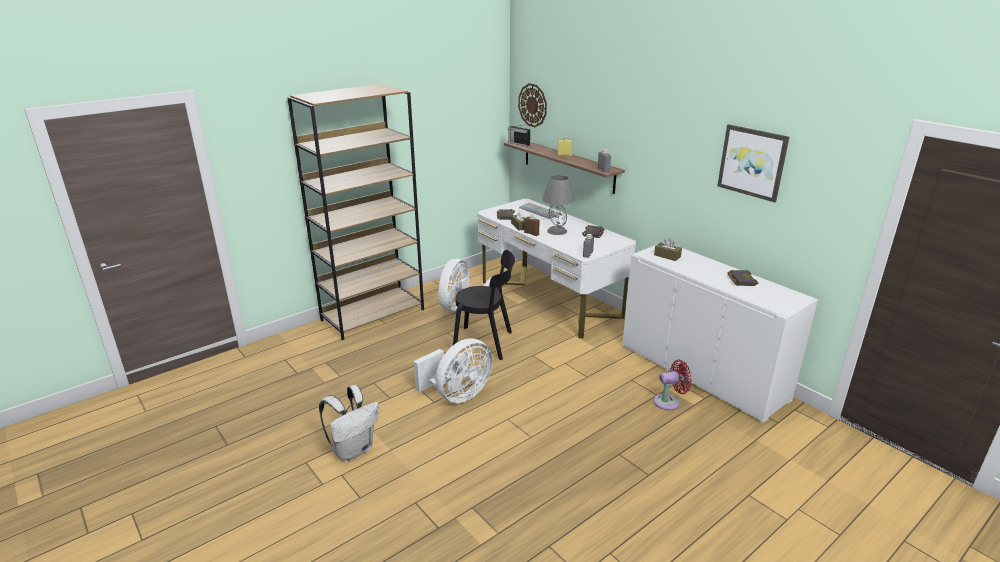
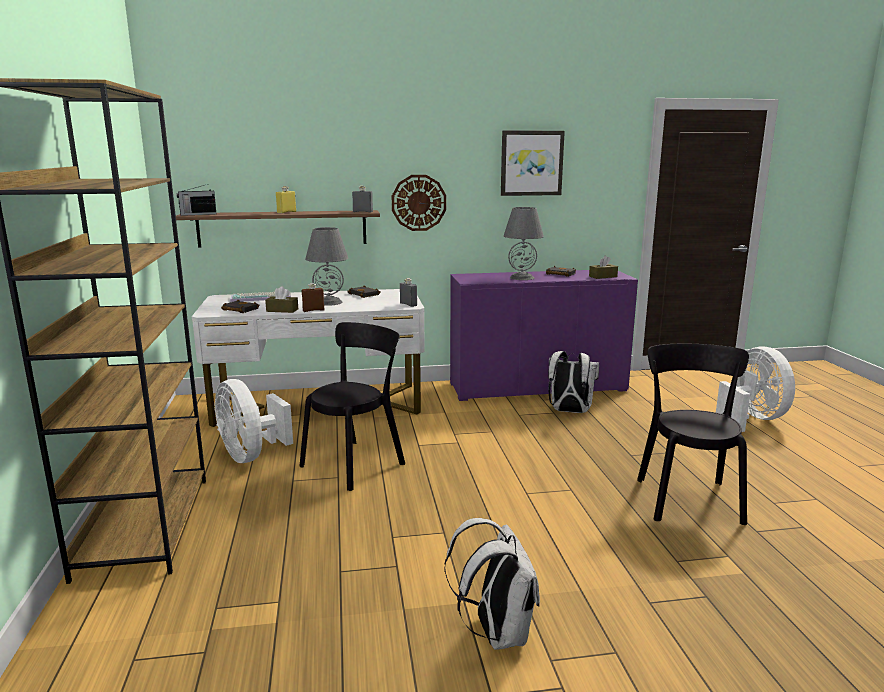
camera: 60 degrees left, 10 degrees down
(458, 395) = (447, 511): white fan -> white fan (751, 419)
(532, 105) = (201, 159): wall clock -> wall clock (418, 202)
(571, 498) = (687, 498): none -> black chair
(667, 256) = (483, 278): brown tissue box -> brown tissue box (603, 276)
(669, 402) = (569, 411): red fan -> white backpack
(697, 268) = (522, 277): none -> grey table lamp
(701, 372) = (537, 387): white cabinet -> purple cabinet

